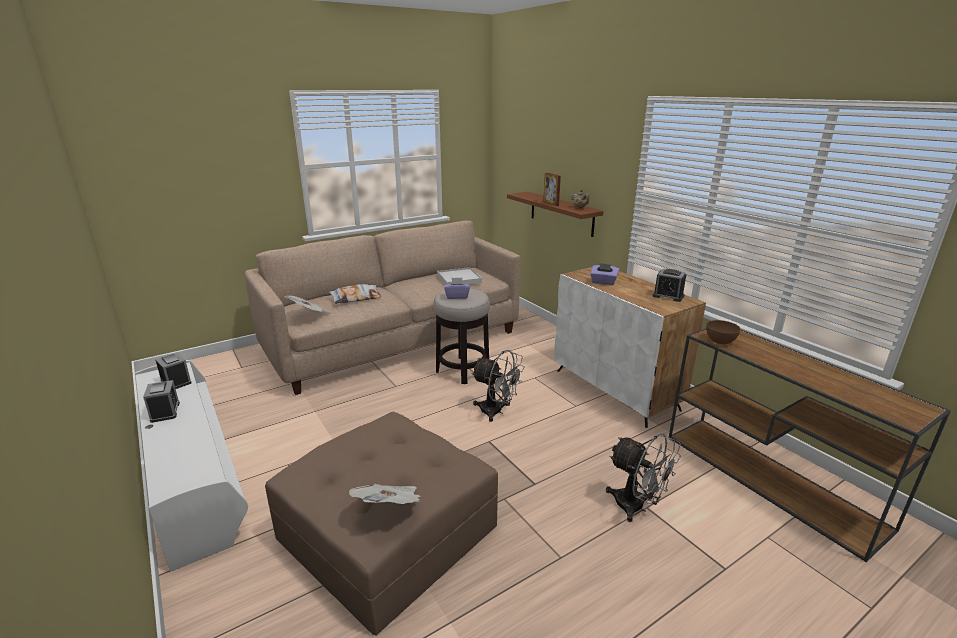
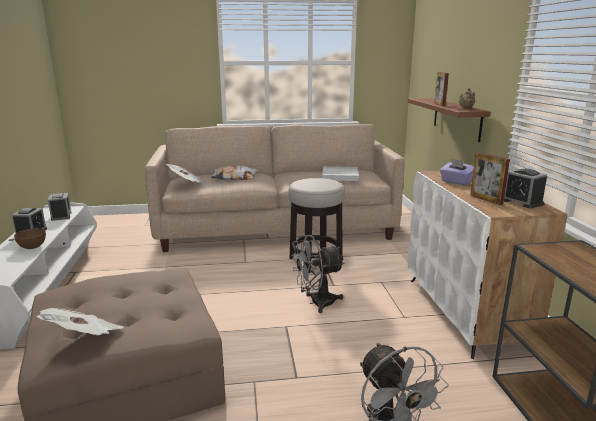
camera: 25 degrees right, 5 degrees down
(457, 296) = (310, 183): purple tissue box -> none
(496, 411) = (316, 303): grey fan -> grey fan turned 105 degrees clockwise
(643, 298) = (486, 200): none -> picture frame
(720, 341) = (554, 257): brown bowl -> brown bowl (32, 247)

